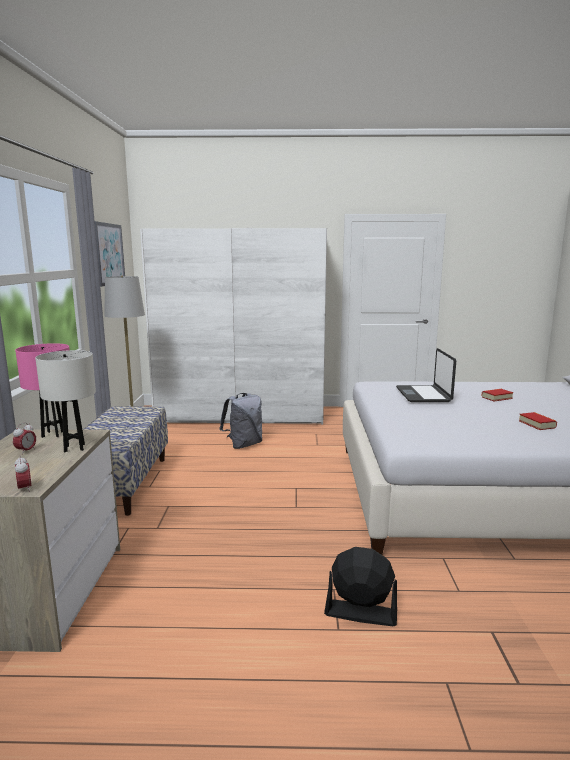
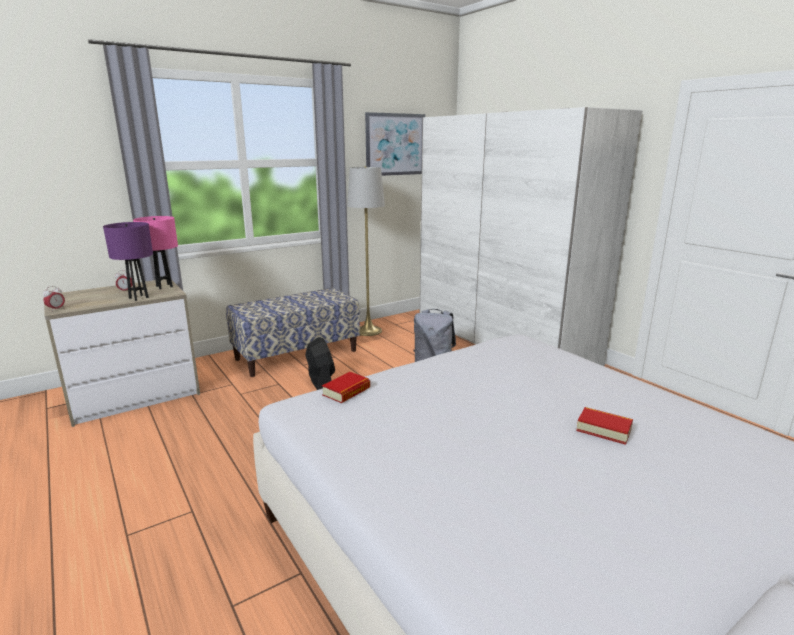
camera: 55 degrees right, 5 degrees up
(74, 448) = (139, 298): white table lamp -> purple table lamp
(360, 613) = (158, 540): black fan -> black fan (320, 381)
(424, 395) = (509, 376): laptop -> none
(537, 424) = (501, 489): book -> book (346, 392)

